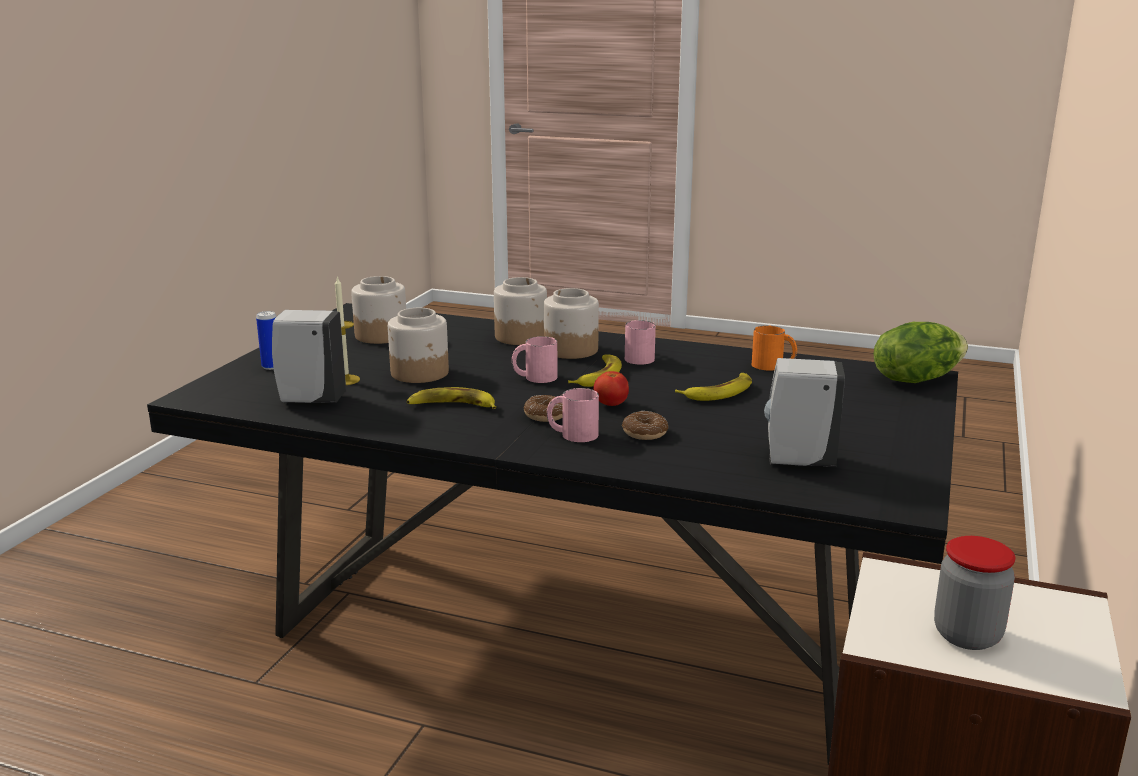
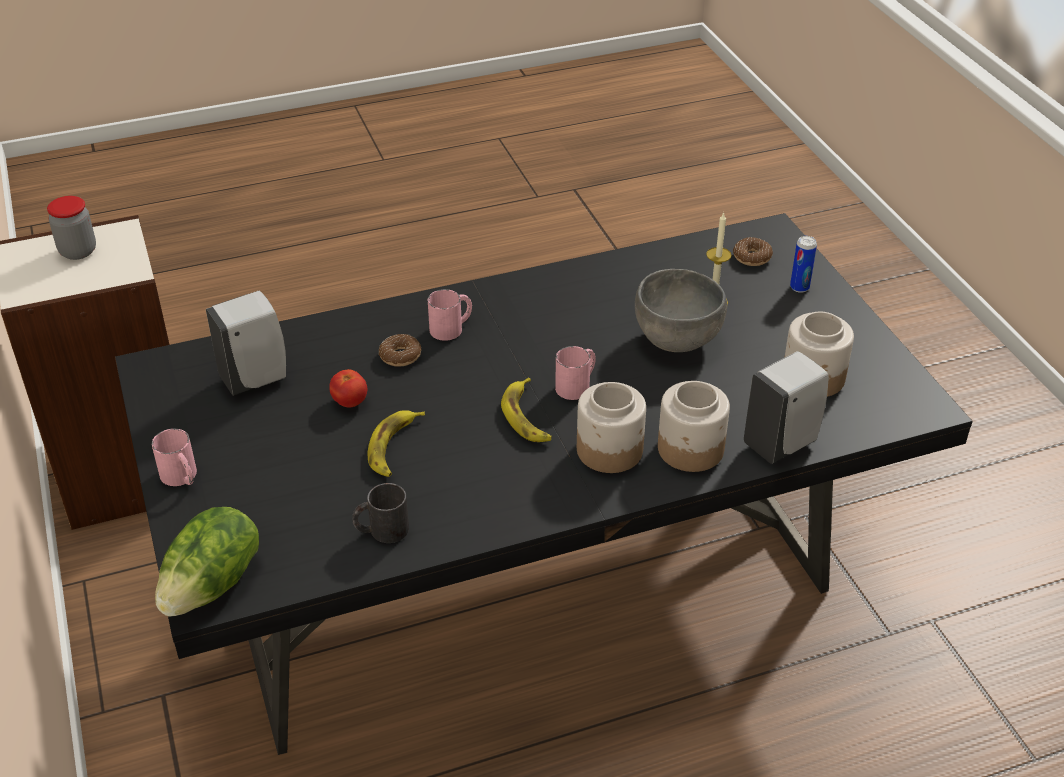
camera: 140 degrees right, 20 degrees up
(310, 400) = (691, 268): white soap dispenser -> white soap dispenser (782, 443)
(420, 373) = (676, 340): jar -> grey bowl
(452, 406) = (582, 314): banana -> none
(545, 415) = (499, 339): donut -> donut (752, 257)
(611, 405) = (466, 378): tomato -> tomato (350, 402)
(639, 357) = (530, 474): pink mug -> pink mug (182, 477)
(773, 366) = (381, 530): orange mug -> black mug

